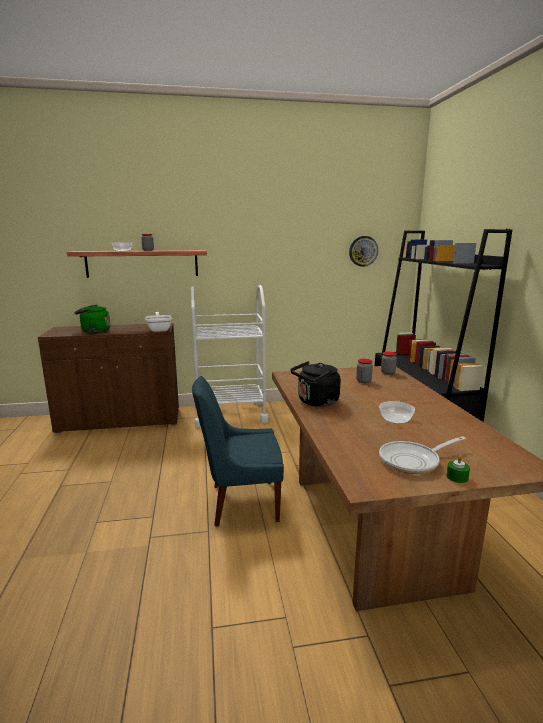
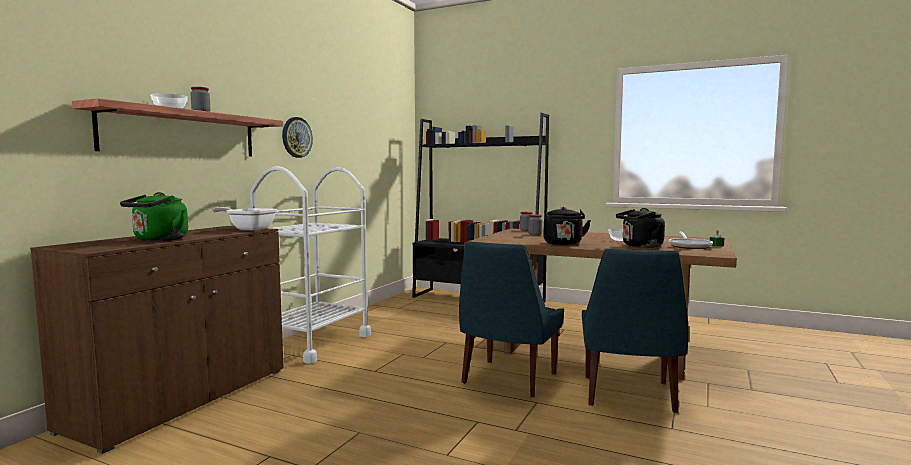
camera: 55 degrees left, 10 degrees down
(268, 579) = (628, 396): none -> blue chair
(361, 435) = (640, 246): none -> black kettle
(363, 251) = (385, 137): wall clock -> wall clock (296, 137)

